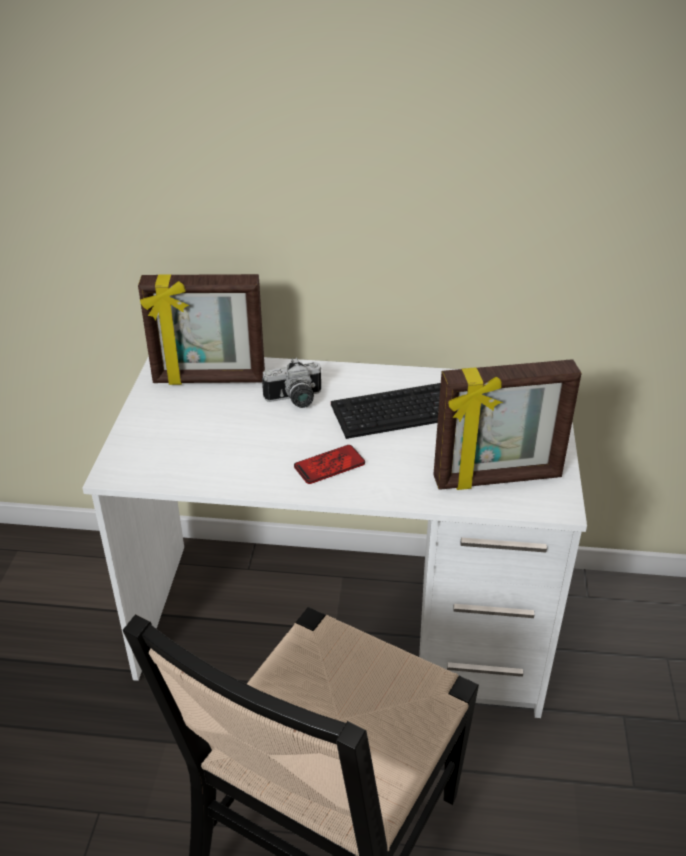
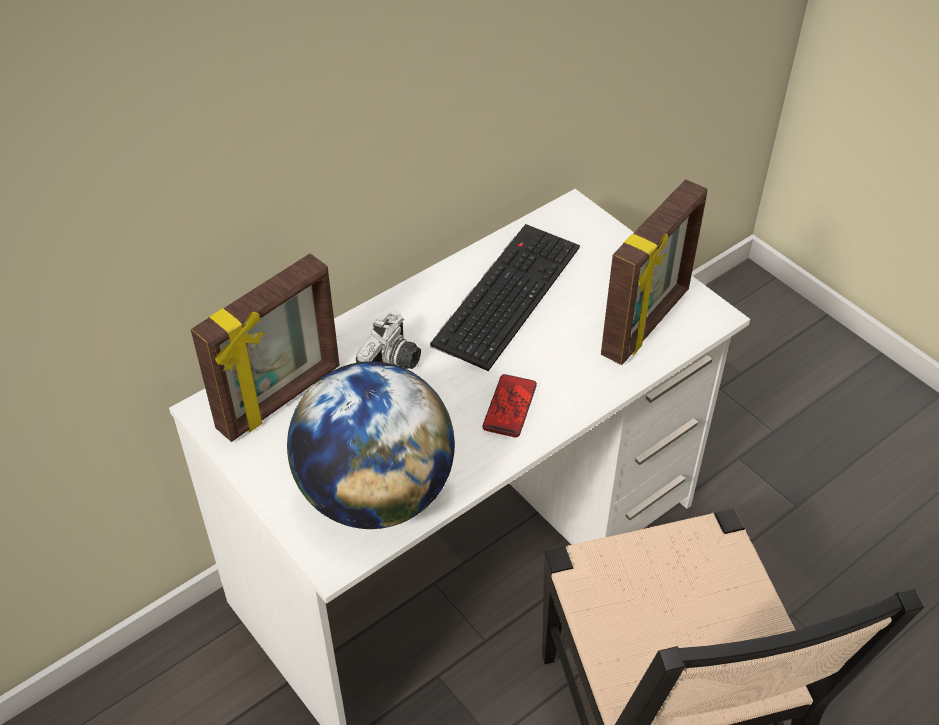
camera: 45 degrees left, 10 degrees up
(184, 457) = (375, 494): none -> globe

